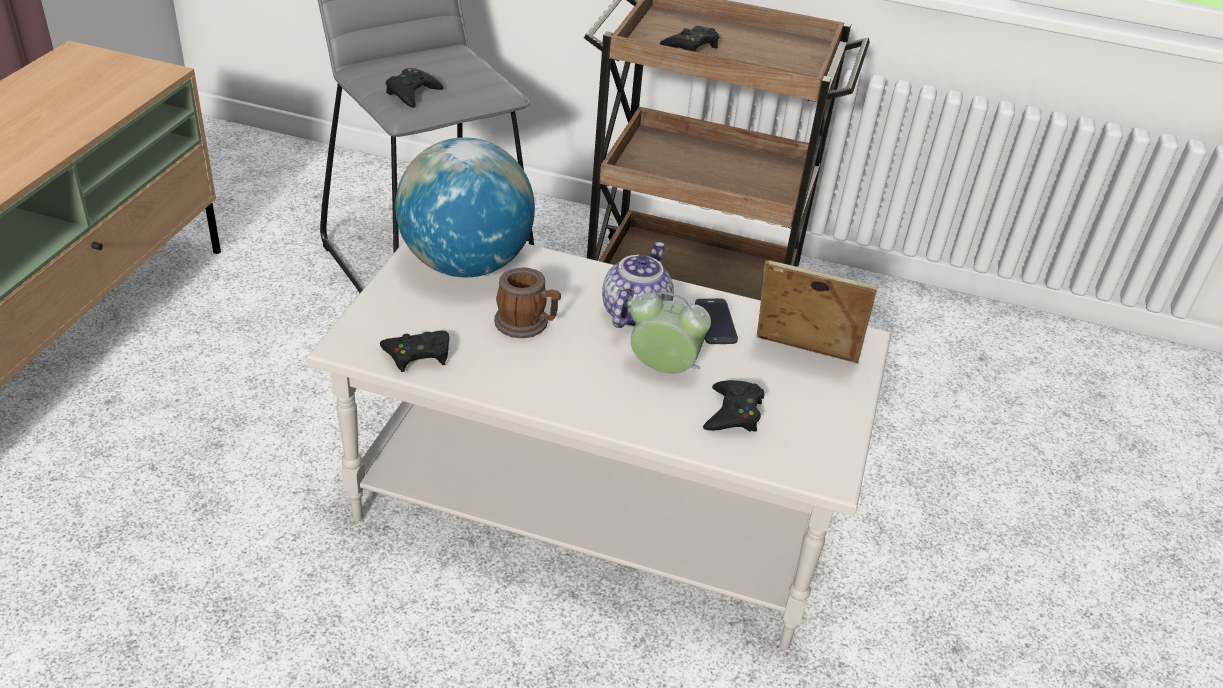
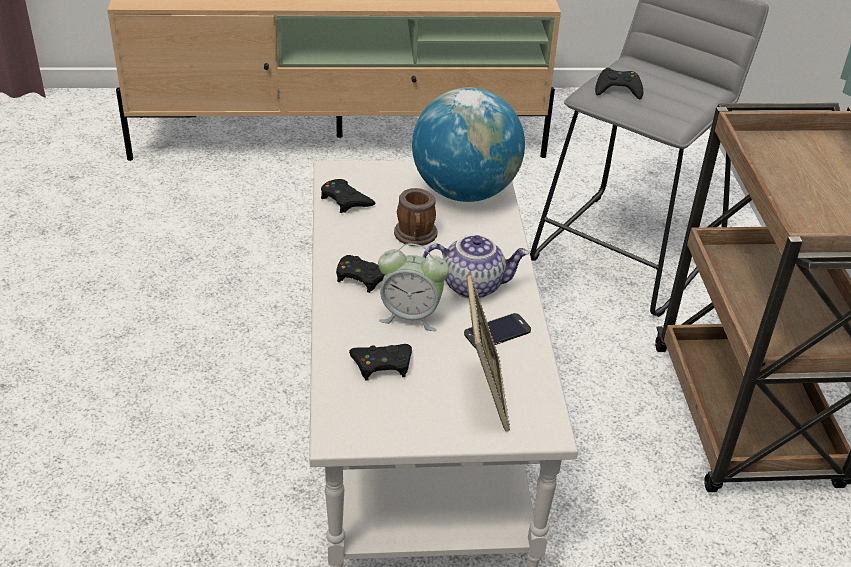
camera: 70 degrees right, 0 degrees up
(663, 369) = (411, 316): alarm clock -> alarm clock turned 105 degrees clockwise
(691, 46) = (791, 165): black game controller -> black game controller (363, 277)

